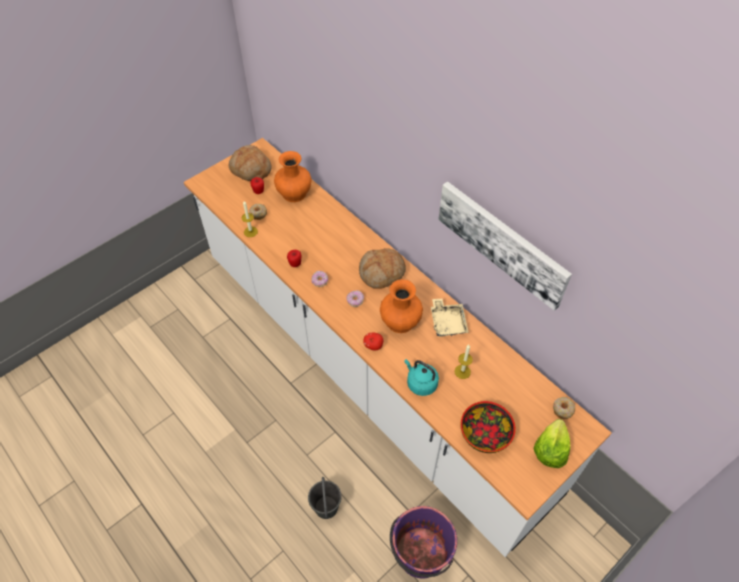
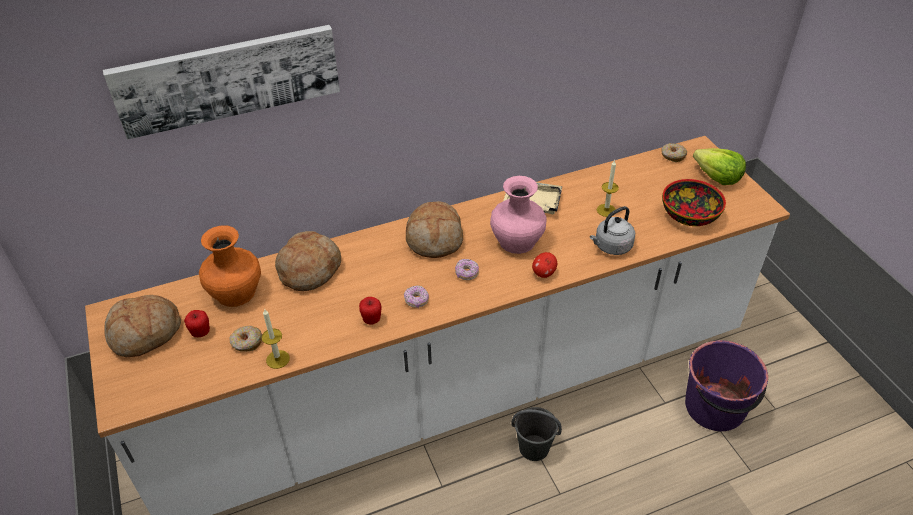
camera: 70 degrees left, 10 degrees down
(326, 219) = (309, 269): none -> bread
(326, 507) = (639, 489): grey bucket -> grey bucket (533, 448)
(400, 321) = (516, 241): orange vase -> pink vase
(420, 383) = (611, 247): turquoise kettle -> grey kettle
(502, 242) = (549, 50): picture -> picture (228, 78)

